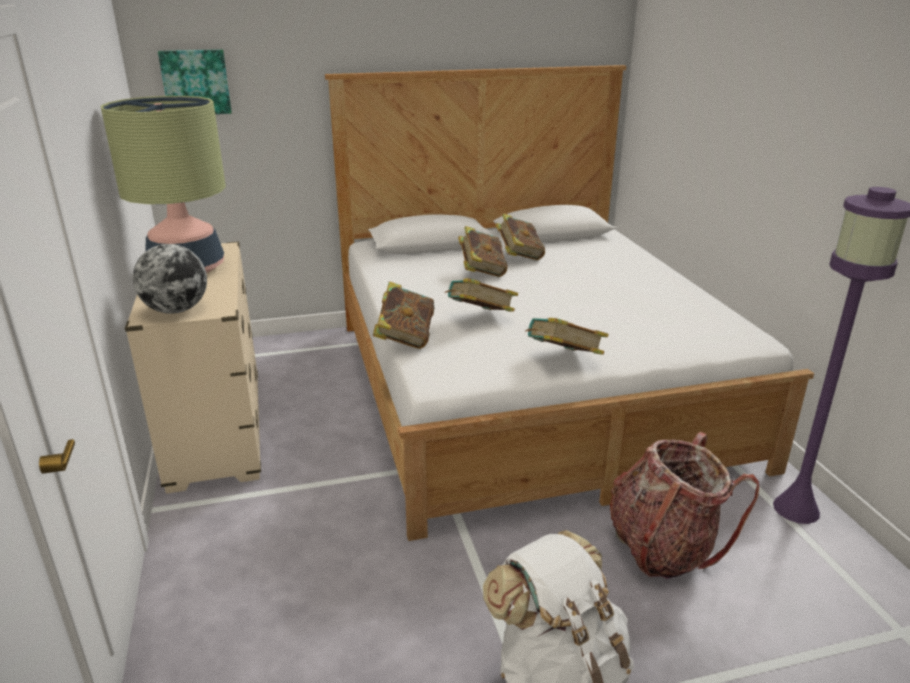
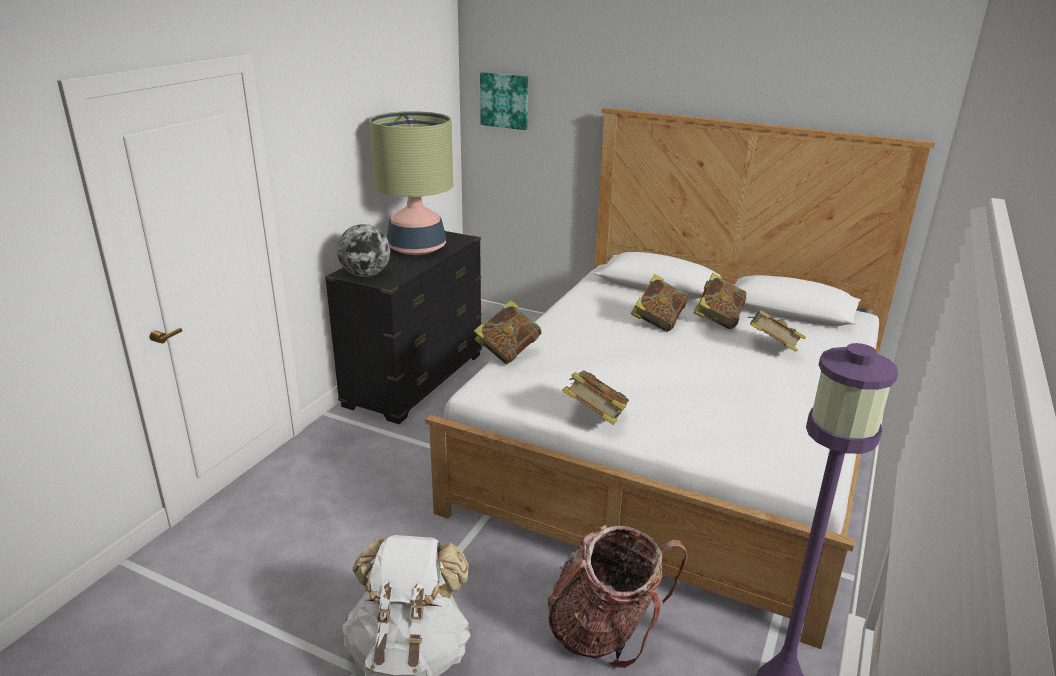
camera: 40 degrees right, 0 degrees up
(217, 431) = (415, 380): beige dresser -> black dresser
(480, 318) = (585, 358): book -> book (771, 349)

